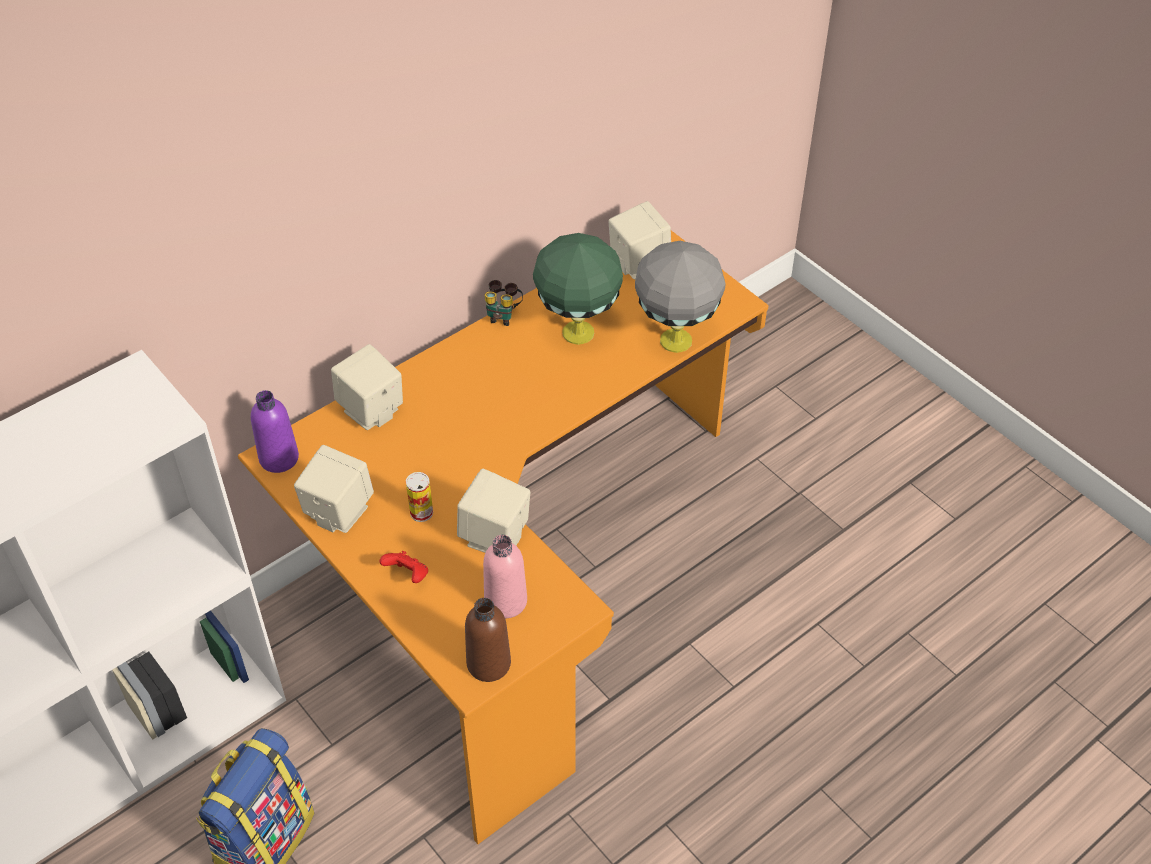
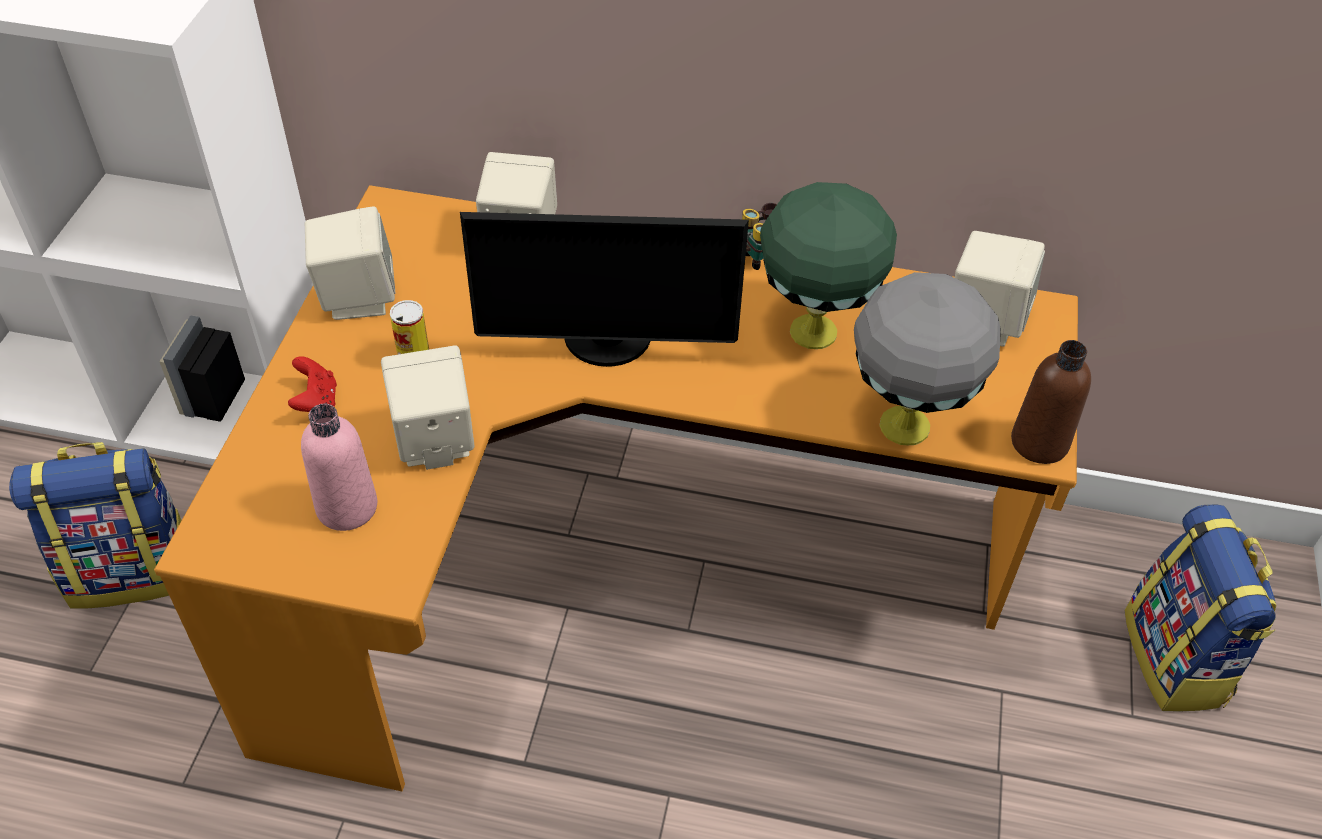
camera: 50 degrees right, 0 degrees up
(279, 458) = (390, 214): purple bottle -> none
(488, 663) = (243, 546): brown bottle -> brown bottle (1039, 442)
(497, 420) = (607, 342): none -> monitor
(801, 376) = (1177, 659): none -> backpack

